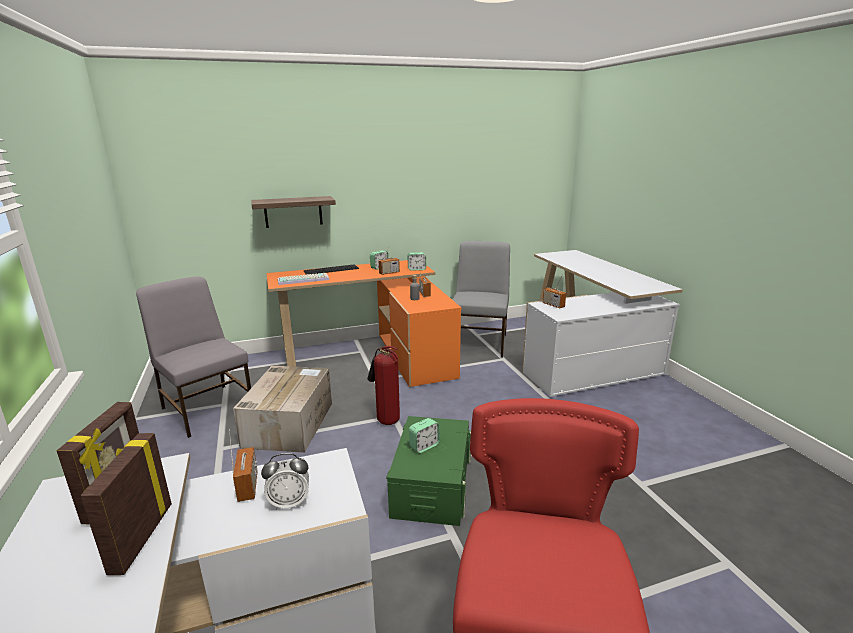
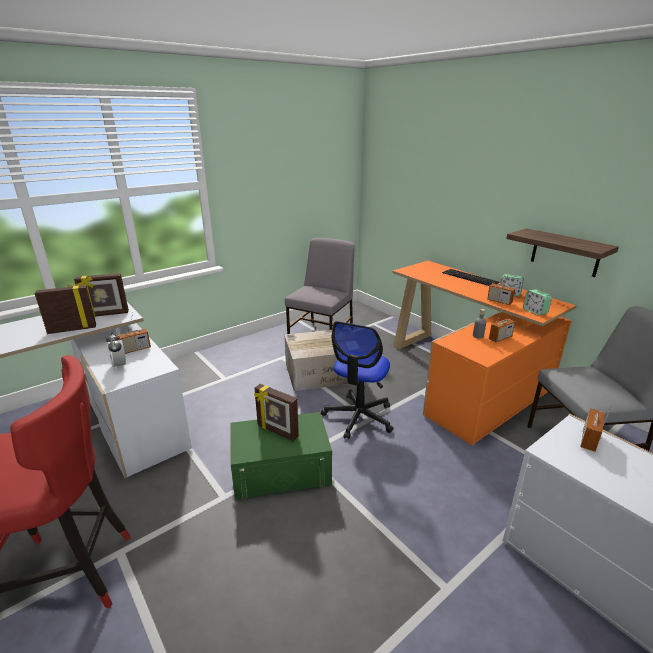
camera: 70 degrees right, 5 degrees up
(293, 212) = (460, 211): shelf -> shelf (565, 252)
(304, 279) = (429, 275): keyboard -> none
(386, 420) = (358, 417): fire extinguisher -> office chair
(424, 446) = (277, 431): alarm clock -> picture frame

